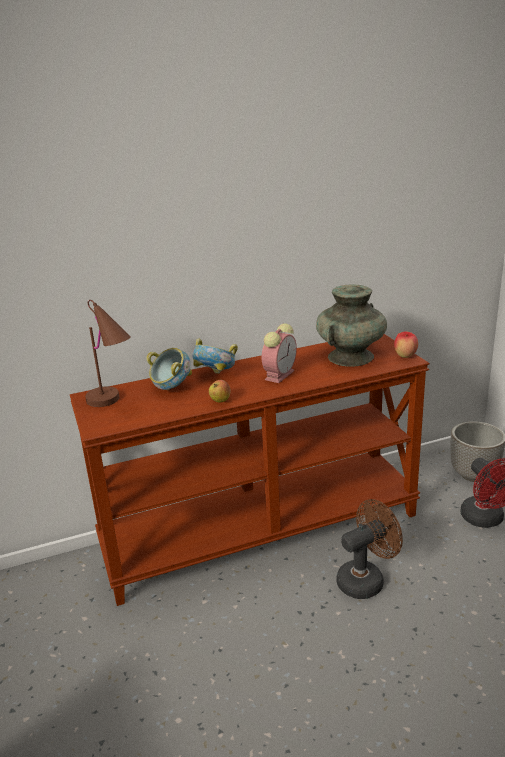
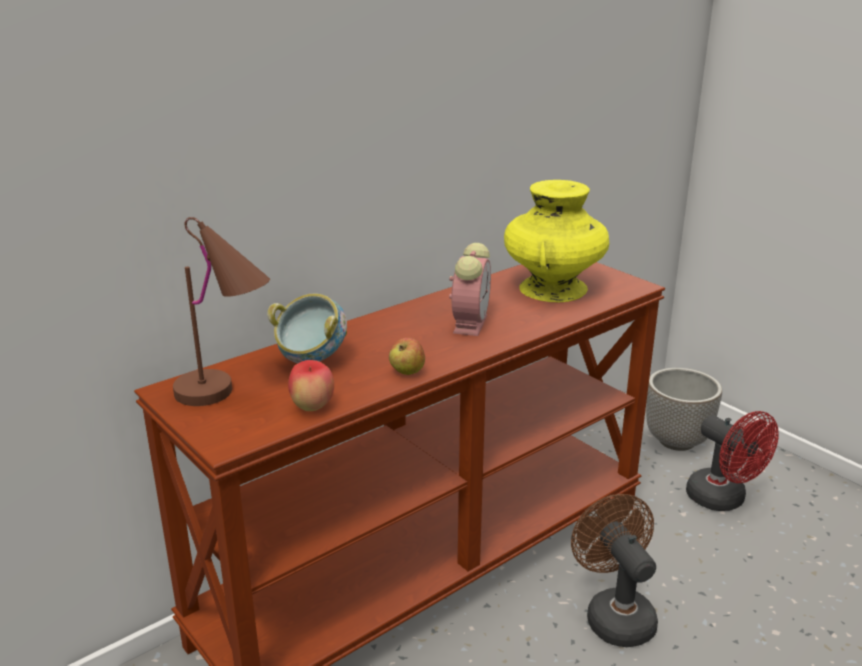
camera: 20 degrees left, 0 degrees up
(215, 375) = (370, 334): bowl -> none
(350, 357) = (552, 289): turquoise vase -> yellow vase
(366, 579) = (614, 614): brown fan -> brown fan turned 60 degrees counterclockwise
(405, 356) = (627, 281): apple -> apple (312, 407)

